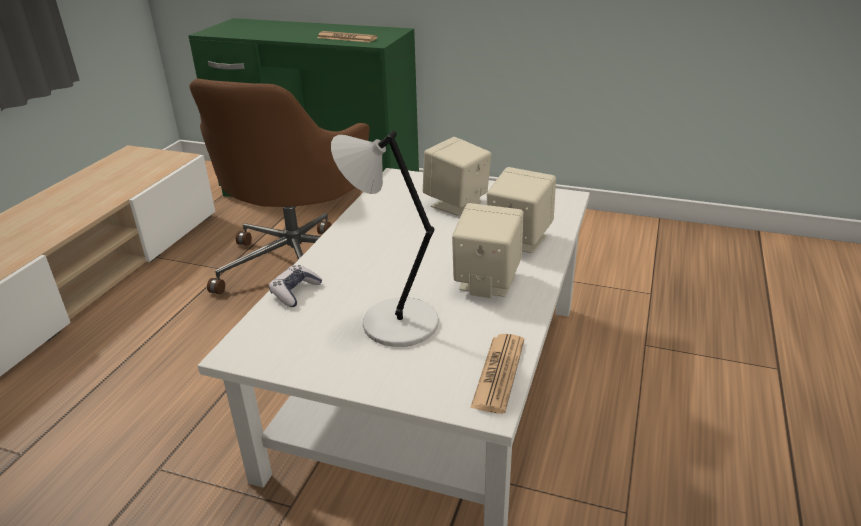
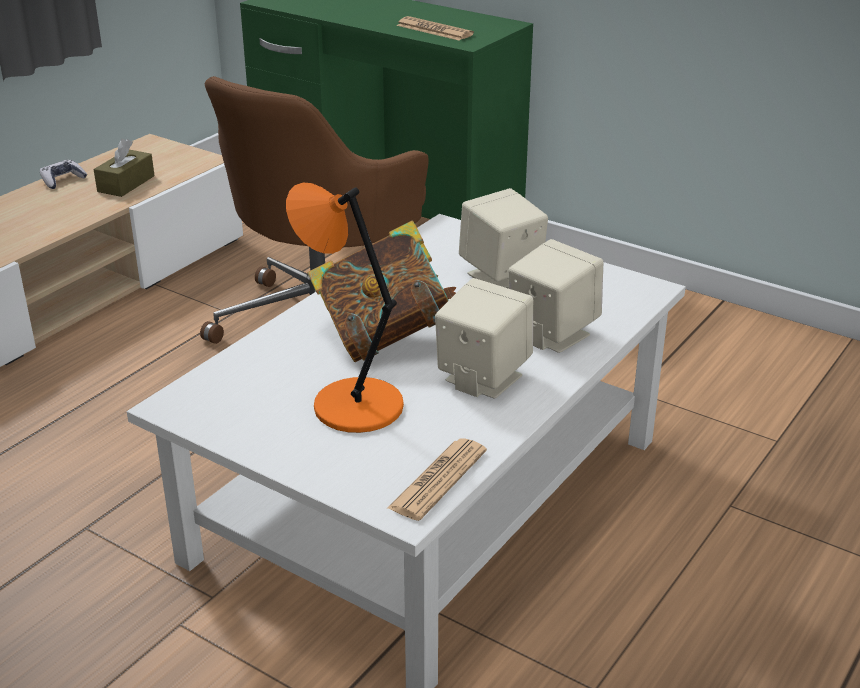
camera: 15 degrees right, 0 degrees up
(120, 182) = (126, 184): none -> brown tissue box
(295, 292) = (259, 351): game controller -> game controller (62, 180)
(393, 263) = (385, 337): none -> book
(395, 323) = (353, 405): grey table lamp -> orange table lamp

